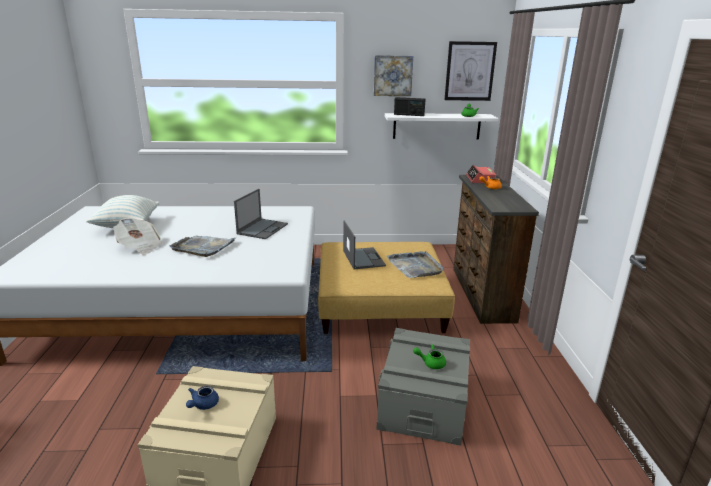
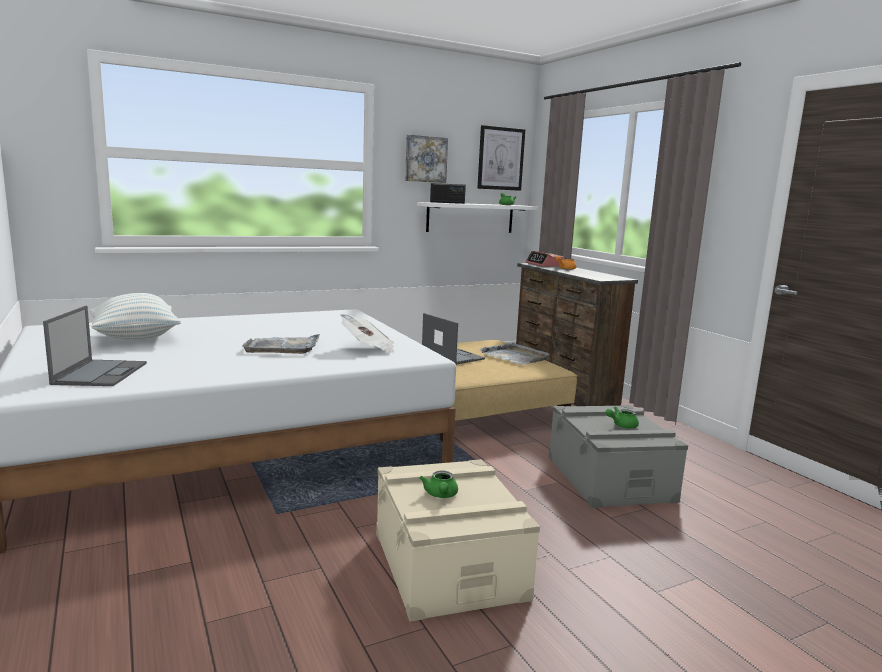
camera: 25 degrees left, 10 degrees down
(140, 247) = (192, 353): newspaper -> newspaper (368, 349)
(203, 405) = (440, 495): blue teapot -> green teapot
(263, 228) = (331, 328): laptop -> laptop (101, 373)

